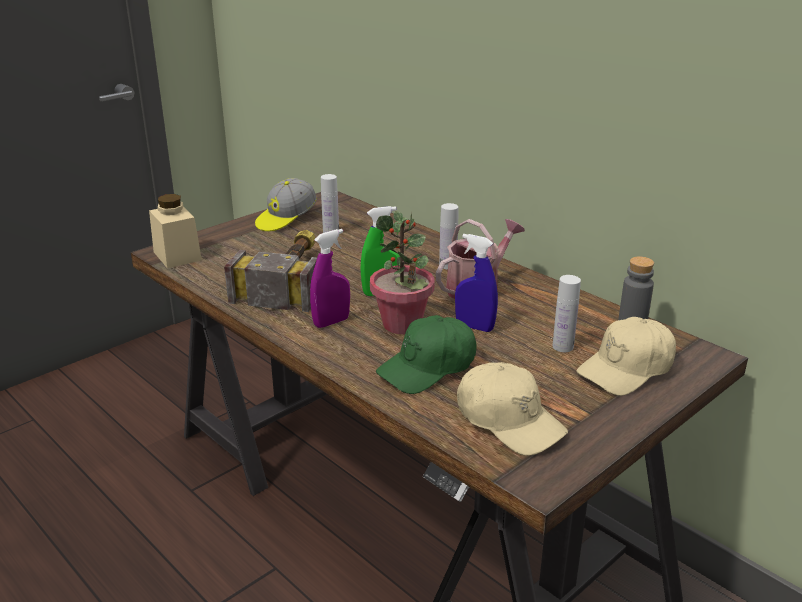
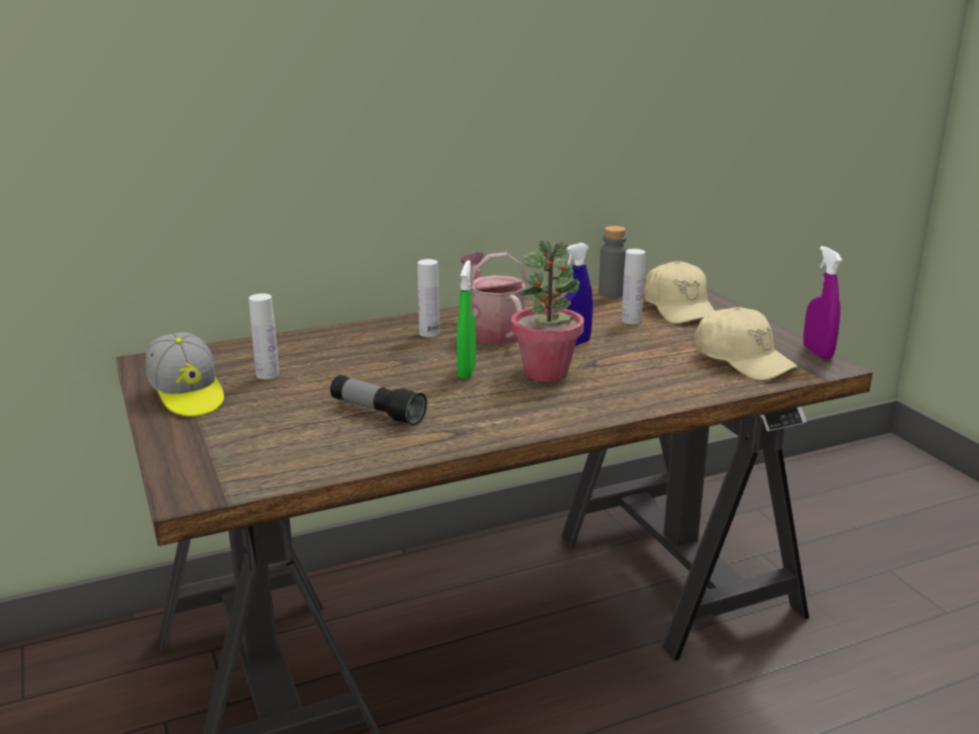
camera: 70 degrees left, 5 degrees down
(177, 256) = (221, 482): beige jar -> none
(290, 277) = (377, 412): hammer -> flashlight
(331, 322) = (515, 404): purple spray bottle -> purple spray bottle (817, 353)
(428, 367) = (640, 374): green cap -> none
(509, 421) = (743, 360): beige cap -> beige cap turned 75 degrees clockwise

